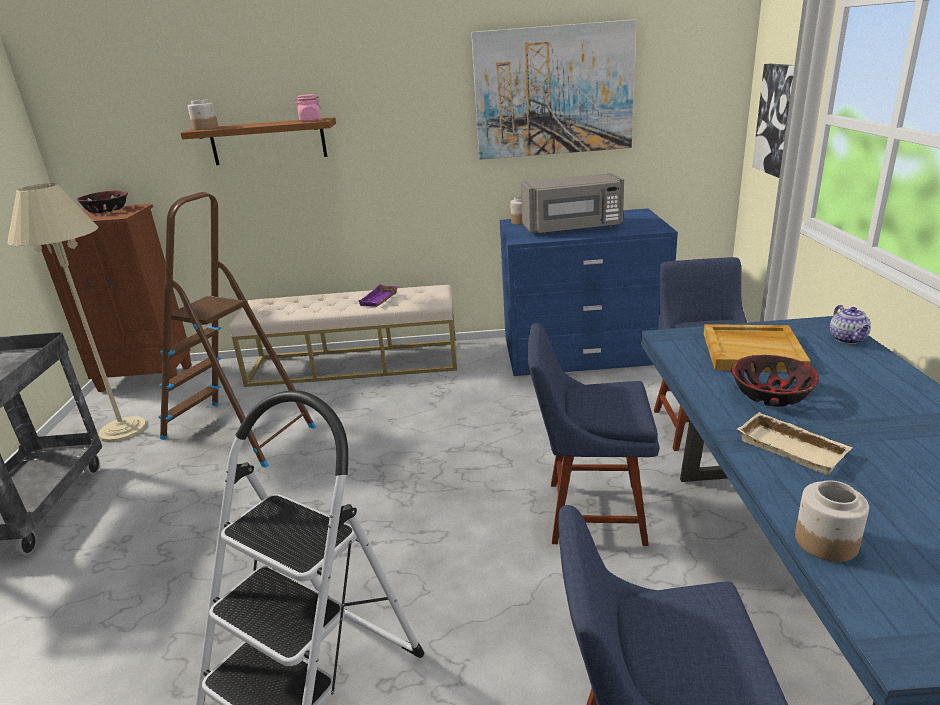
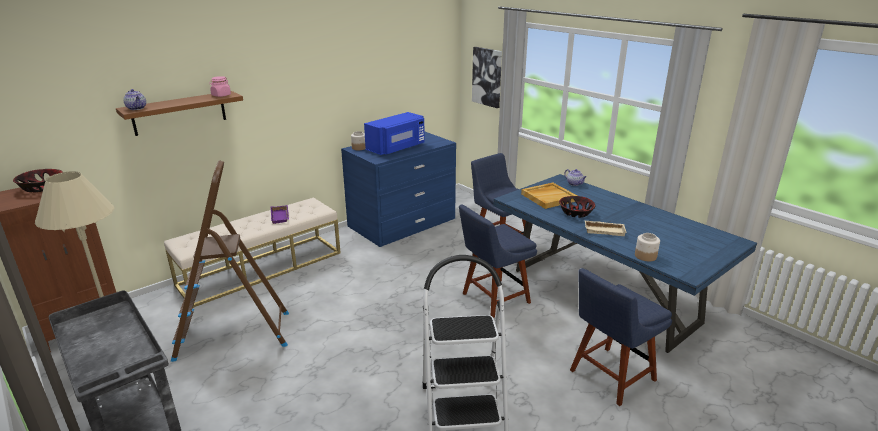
camera: 40 degrees left, 0 degrees up
(206, 128) = (137, 108): jar -> teapot
(554, 91) = (367, 65): picture -> none
(573, 228) = (397, 148): grey microwave -> blue microwave

